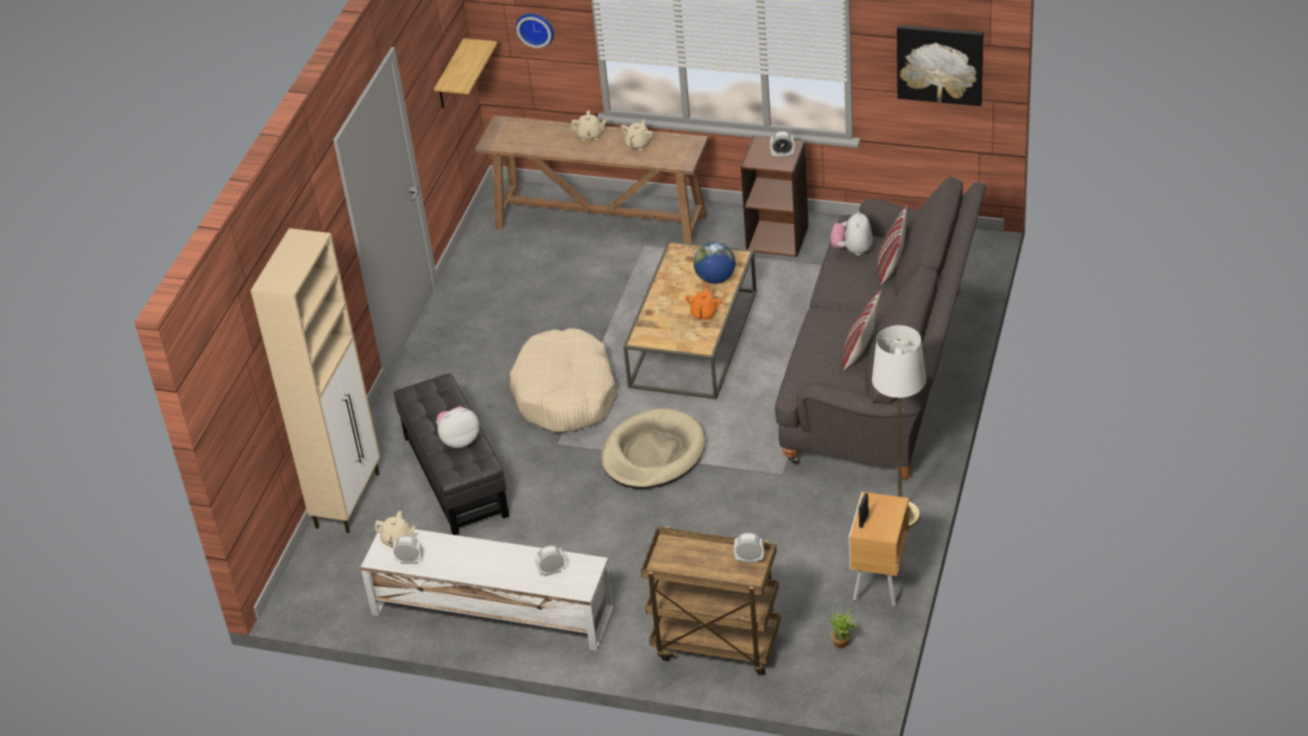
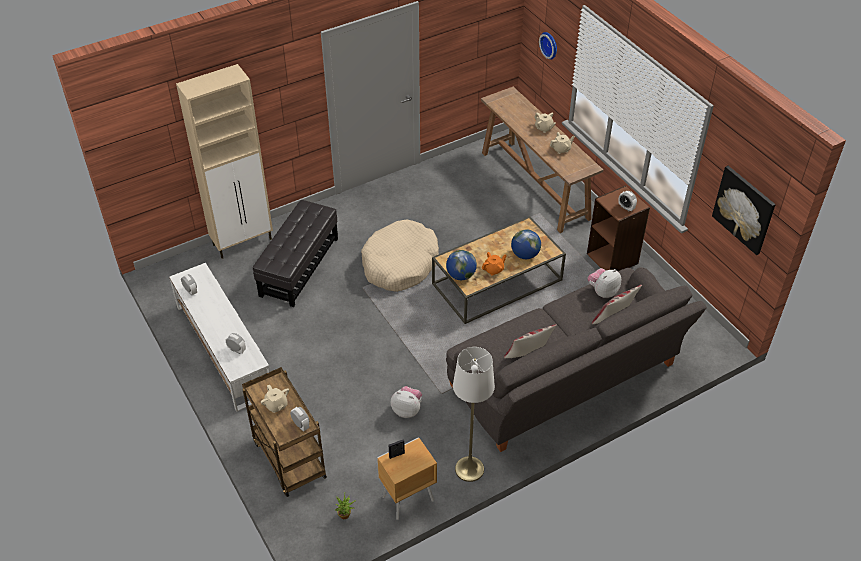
camera: 40 degrees right, 5 degrees up
(397, 540) = (200, 276): beige teapot -> beige teapot (276, 405)
(450, 76) = (485, 46): shelf -> none
(459, 440) = (292, 247): plush toy -> plush toy (407, 410)
(653, 454) = (397, 329): beige dog bed -> none
(679, 341) = (461, 275): none -> globe

